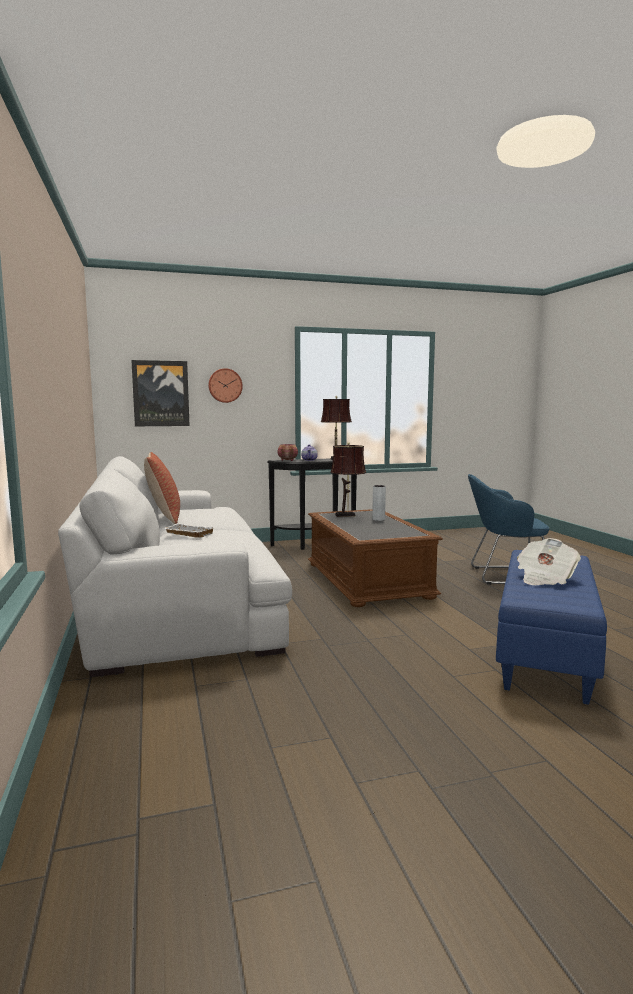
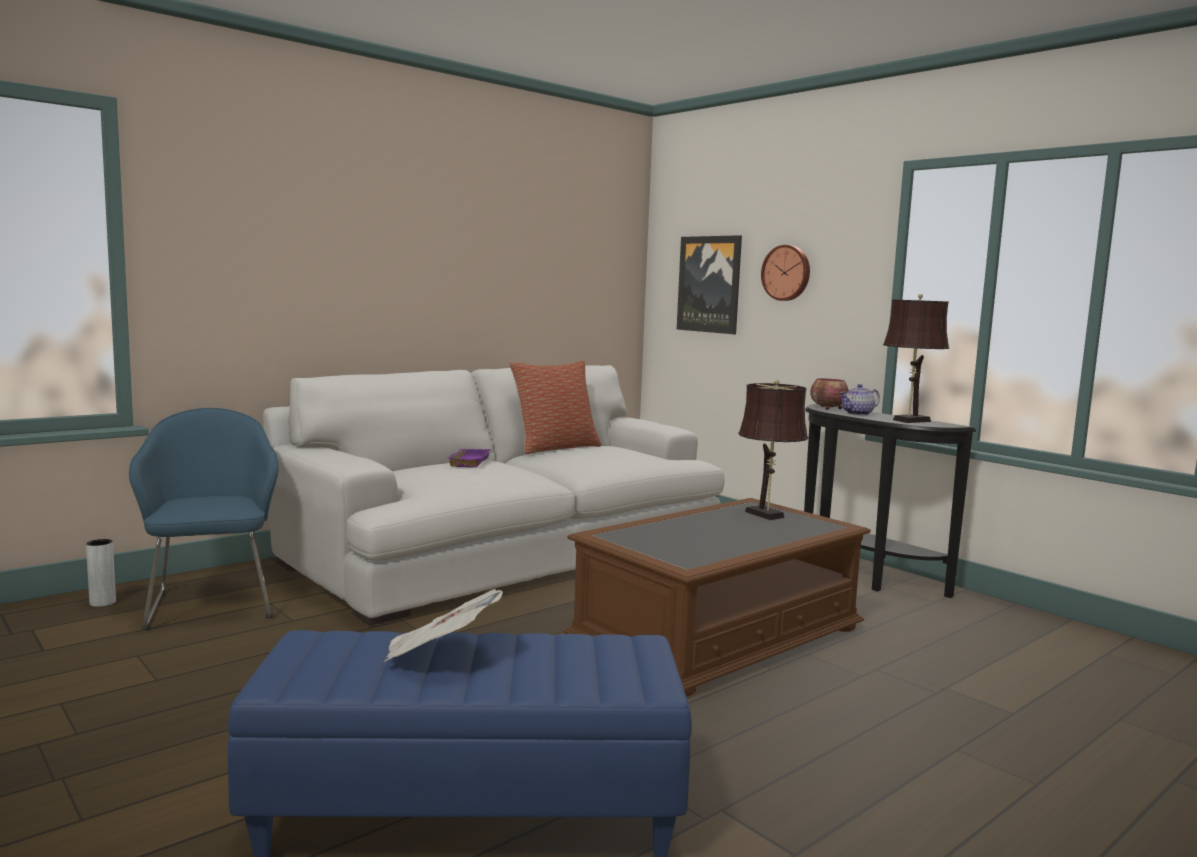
camera: 65 degrees right, 0 degrees up
(187, 534) = (467, 461): white tray -> purple tray
(378, 519) = (766, 533): grey vase -> grey vase (102, 603)
(503, 576) = (935, 760): blue armchair -> blue armchair (212, 603)

